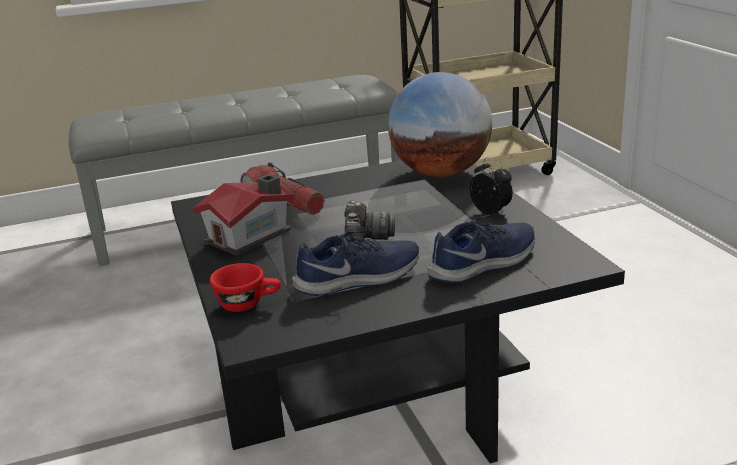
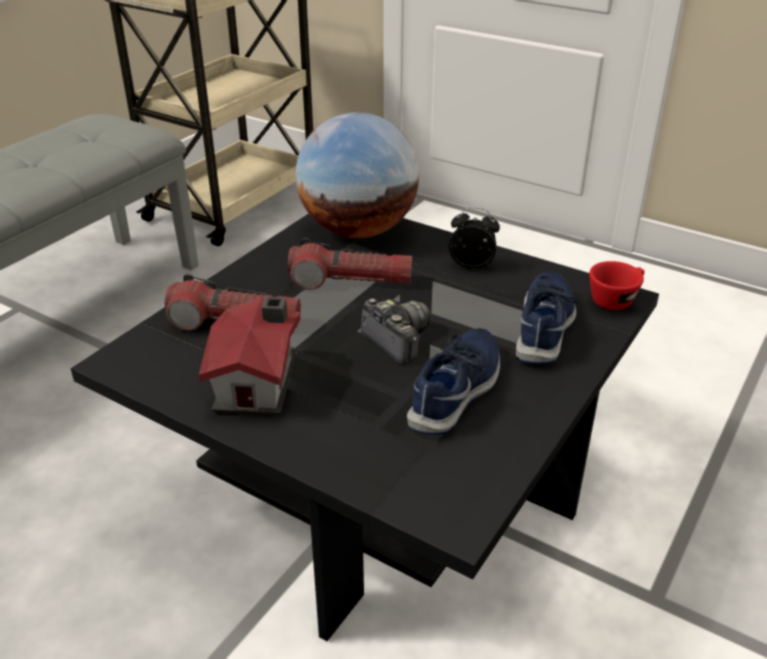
camera: 40 degrees left, 10 degrees up
(248, 304) = (387, 473): red cup -> red cup (615, 299)
(388, 200) = (350, 281): none -> flashlight

